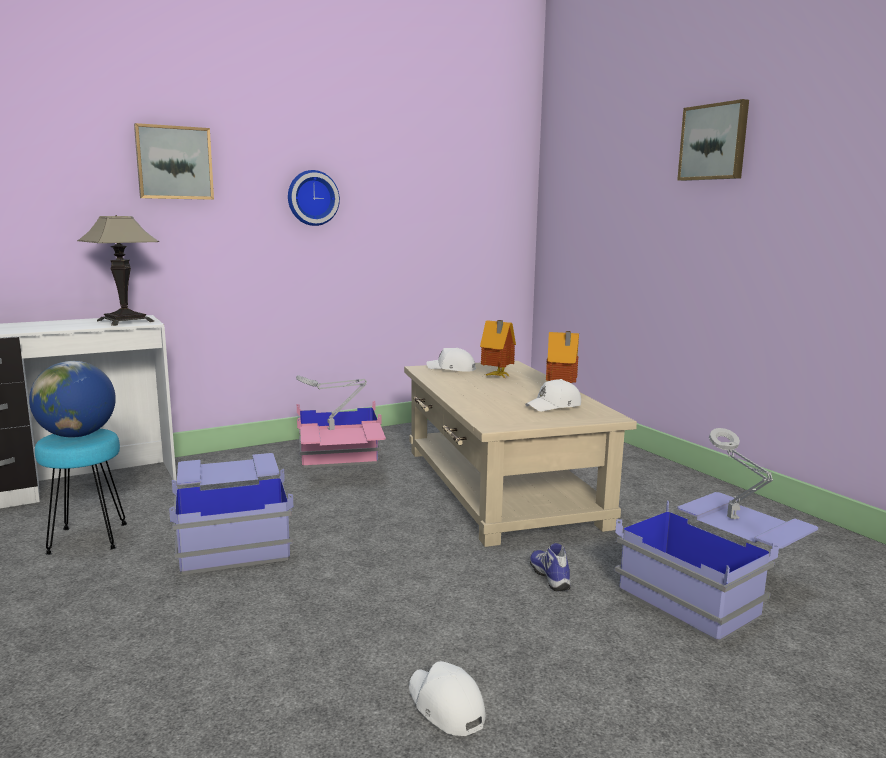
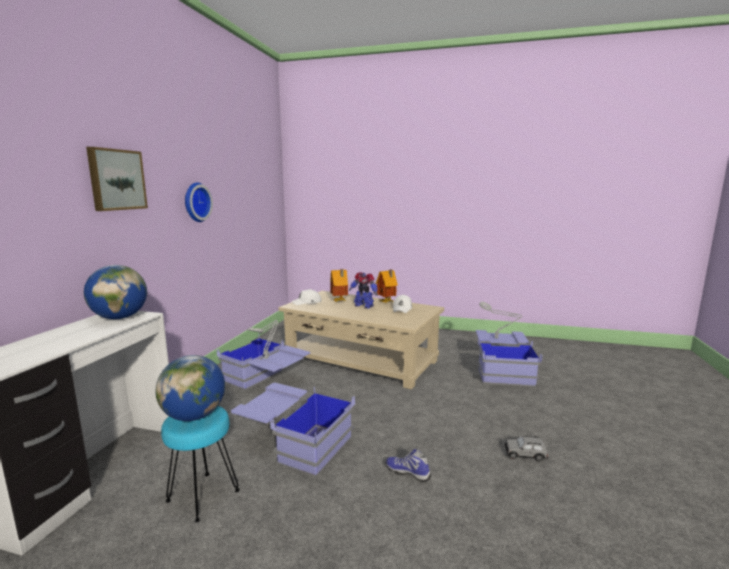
camera: 45 degrees left, 0 degrees up
(125, 321) = (120, 318): table lamp -> globe
(340, 467) = (266, 381): pink storage box -> blue storage box
(445, 707) = (525, 454): white cap -> grey toy car
(510, 389) = (364, 306): none -> toy robot
(551, 577) = (455, 389): shoe -> shoe (408, 472)
(714, 142) = (409, 170): picture -> none

